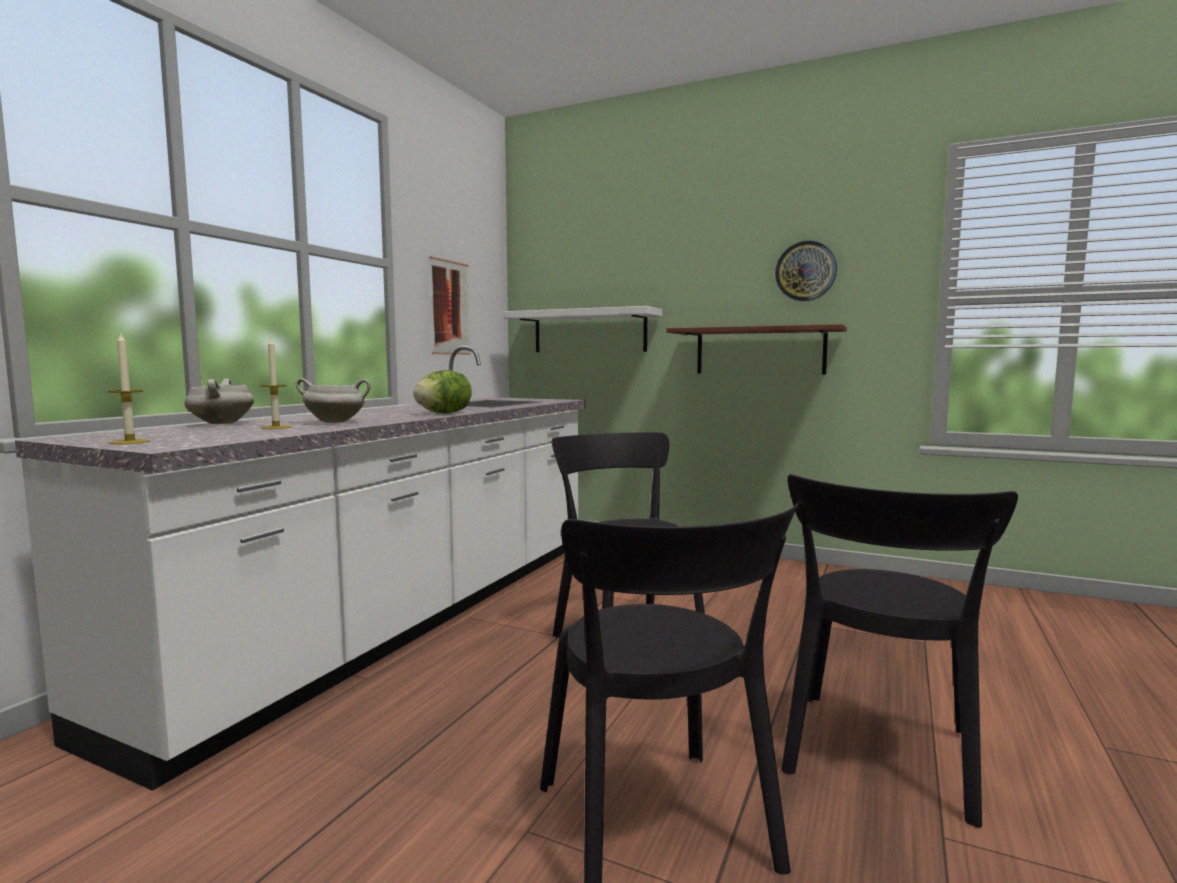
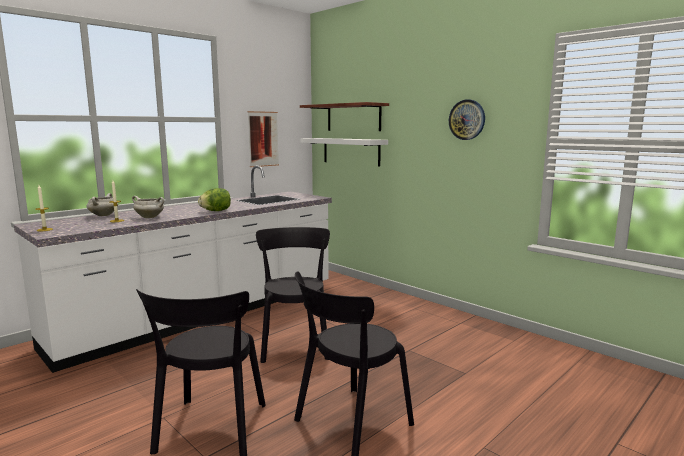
camera: 20 degrees right, 5 degrees up
(759, 351) = (440, 171): shelf -> shelf (353, 117)

